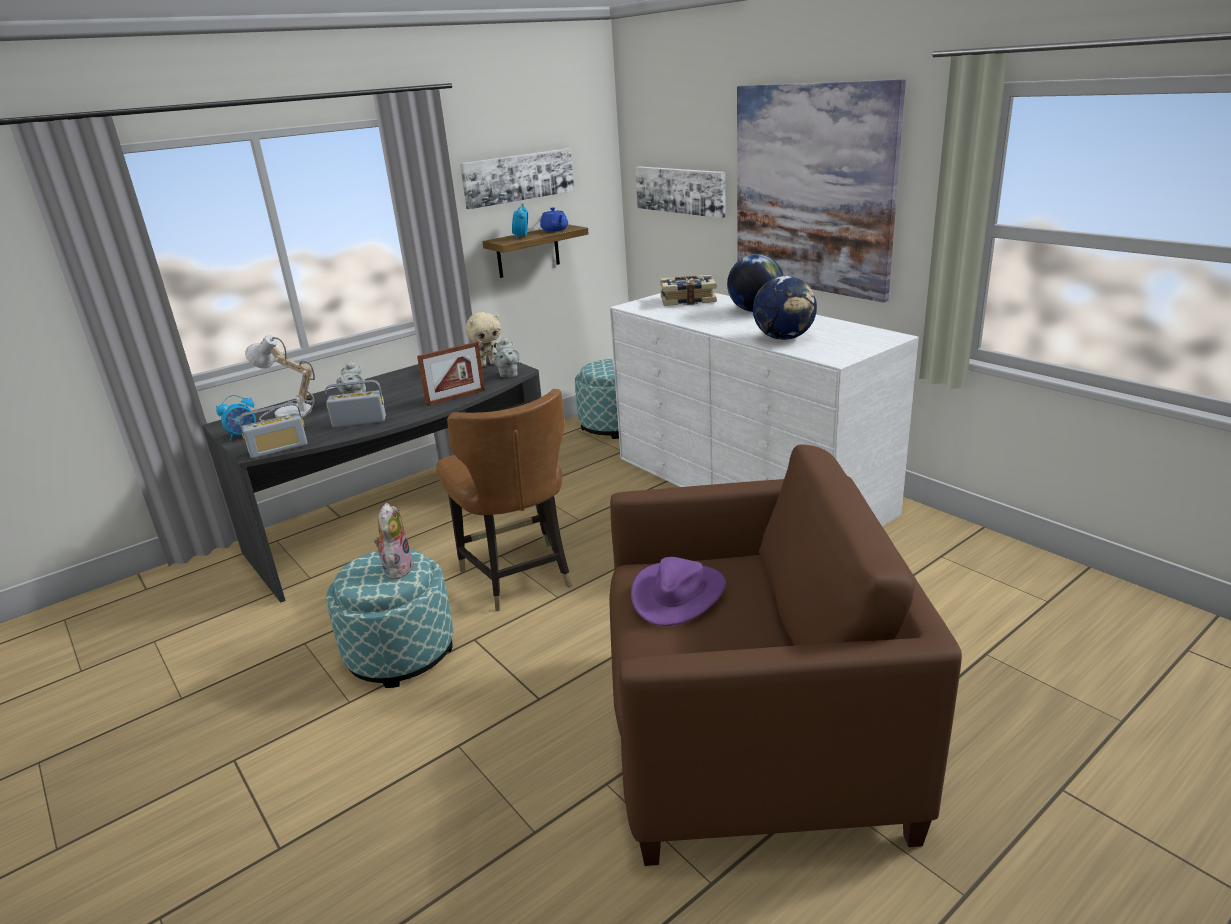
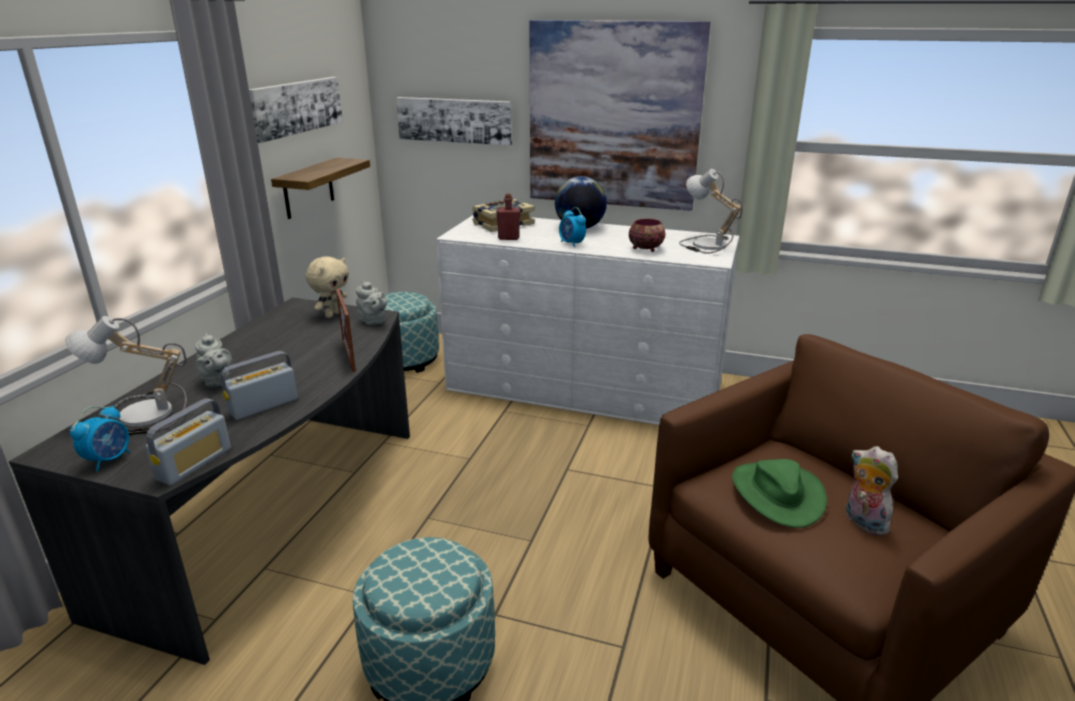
camera: 35 degrees left, 0 degrees up
(397, 568) = (439, 564): plush toy -> plush toy (862, 522)
(456, 397) = (349, 356): picture frame -> picture frame turned 135 degrees clockwise
(518, 576) = (470, 533): brown chair -> none
(521, 237) = (313, 172): alarm clock -> alarm clock (571, 244)
(555, 230) = (338, 164): blue teapot -> none
(671, 313) = (508, 238): none -> red bottle
(678, 594) = (776, 493): purple hat -> green hat
(784, 338) = (645, 248): globe -> bowl
(857, 341) = (705, 244): none -> table lamp

